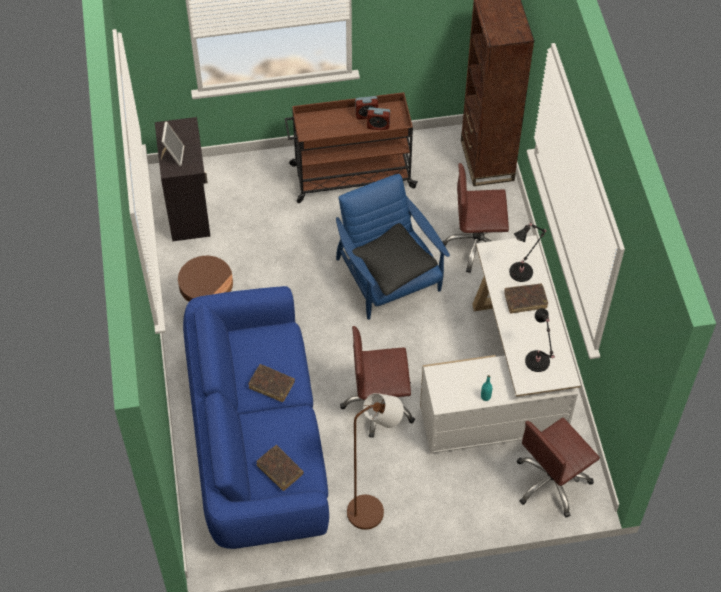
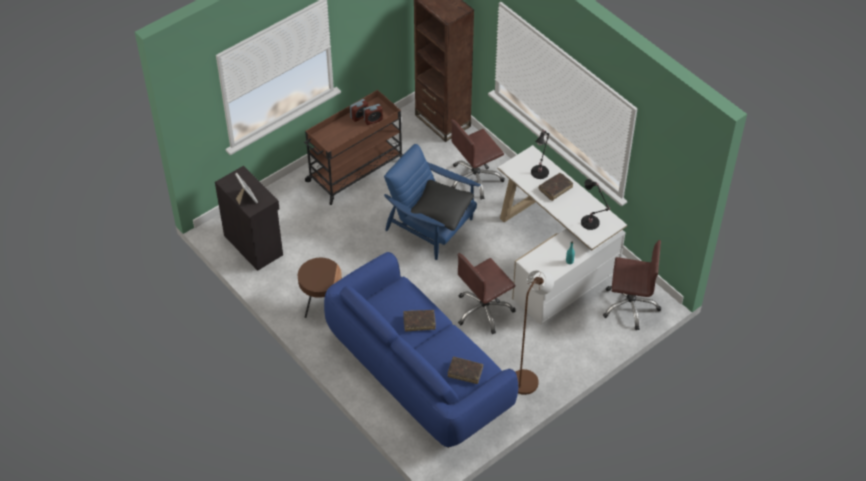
camera: 30 degrees left, 5 degrees down
(552, 482) = (630, 305): brown office chair -> brown office chair turned 105 degrees counterclockwise

